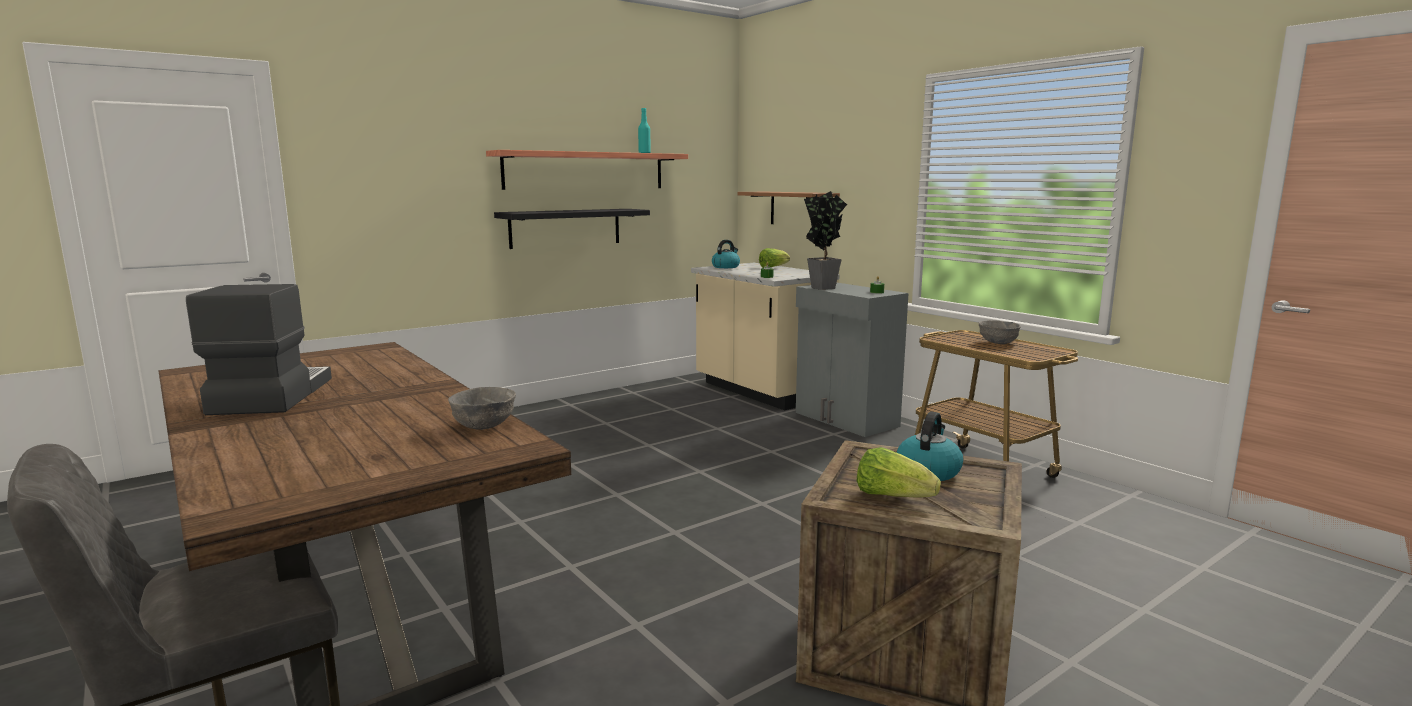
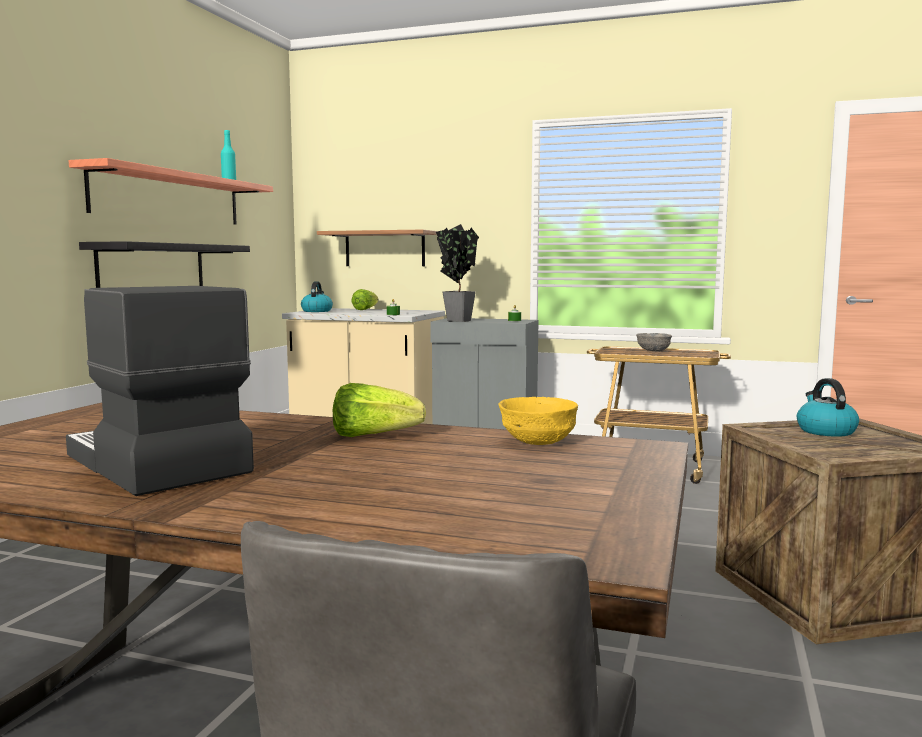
camera: 35 degrees left, 5 degrees down
(485, 425) = (539, 441): grey bowl -> yellow bowl
(892, 496) = (853, 449): lettuce -> lettuce (373, 436)

